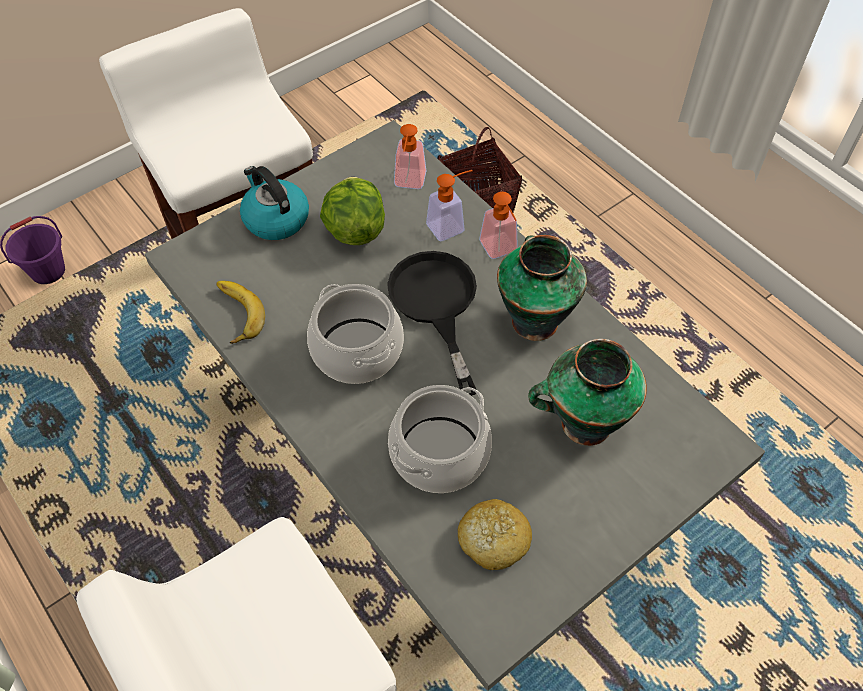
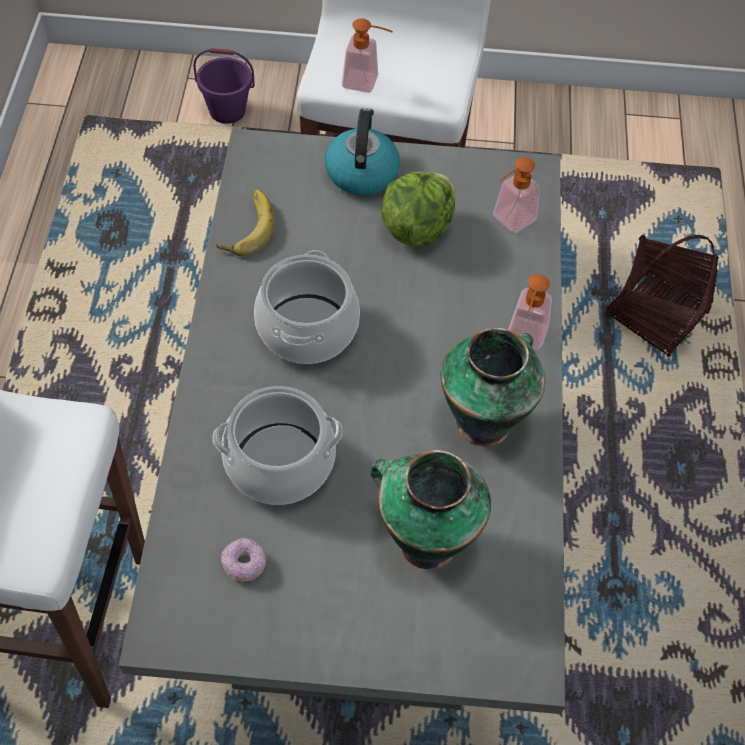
camera: 40 degrees right, 0 degrees up
(436, 305) = (413, 343): black frying pan -> none
(451, 225) = (504, 285): soap dispenser -> soap dispenser (367, 83)
(493, 540) = (244, 564): bread -> donut

